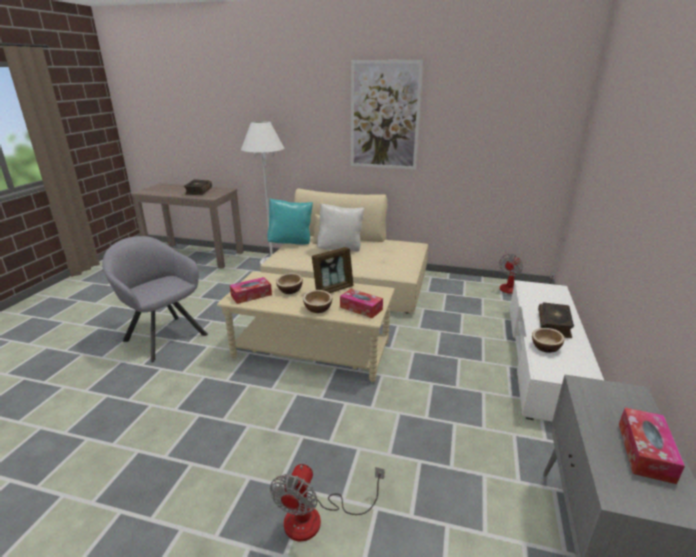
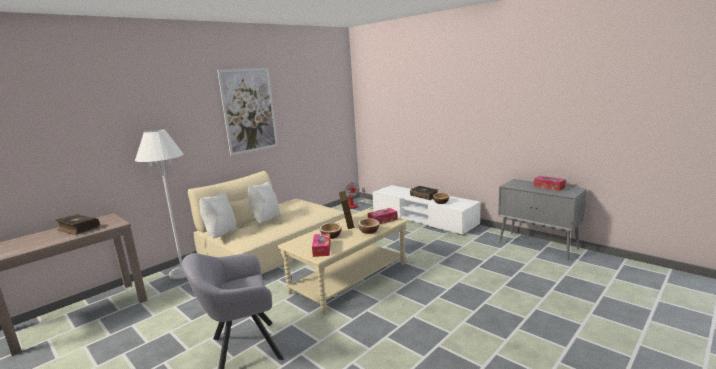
camera: 60 degrees left, 10 degrees down
(291, 243) = (221, 235): turquoise pillow -> white pillow
(316, 518) = (504, 303): fan -> none

